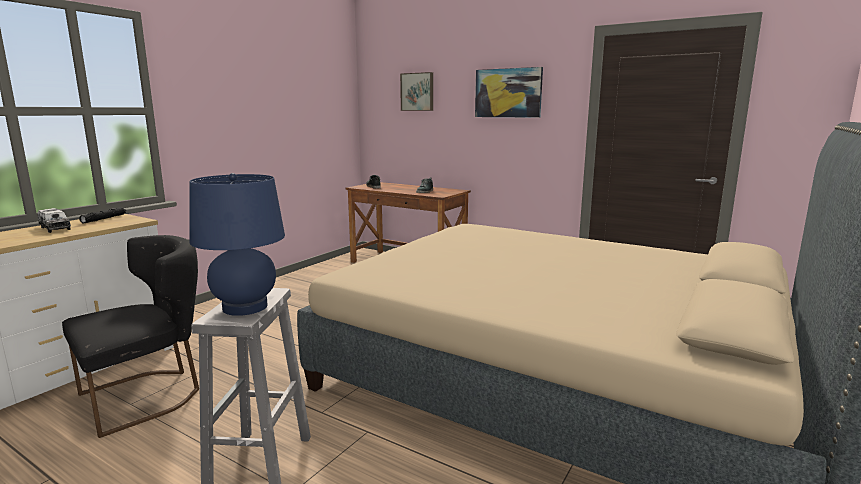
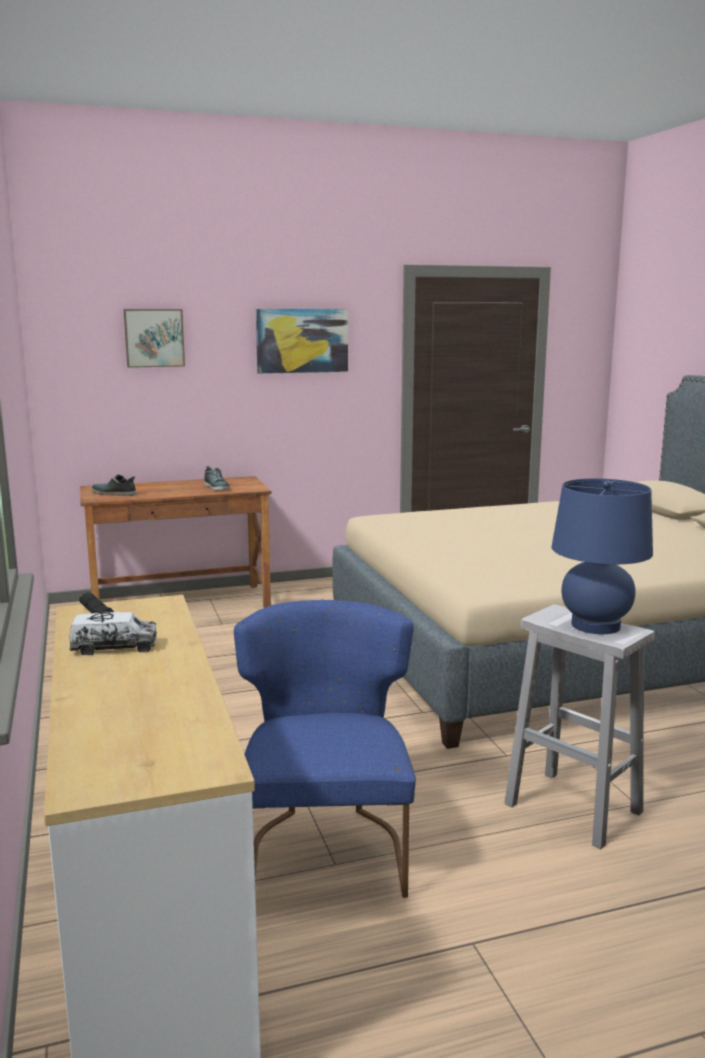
camera: 50 degrees left, 0 degrees up
(148, 395) = (326, 847): black chair -> blue chair

